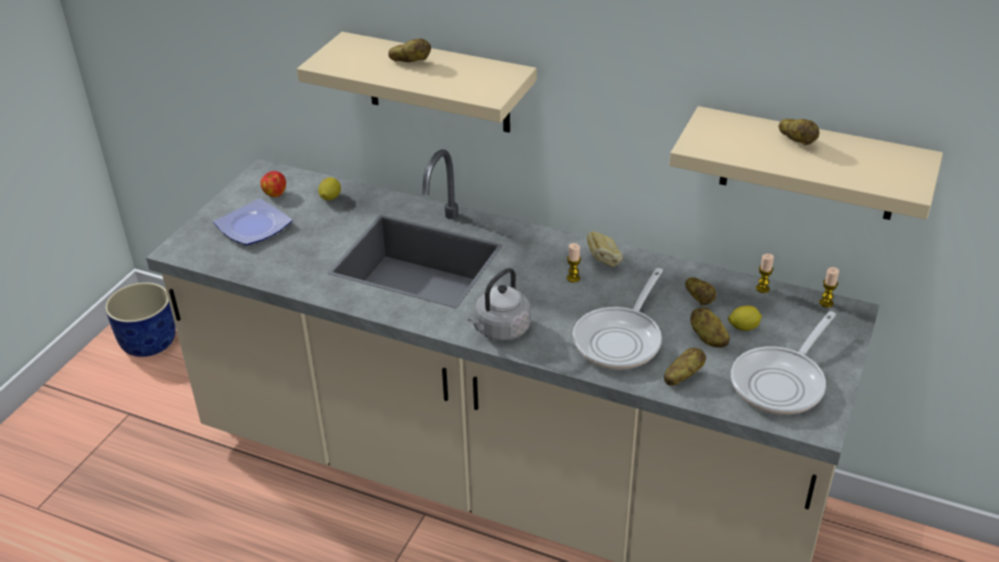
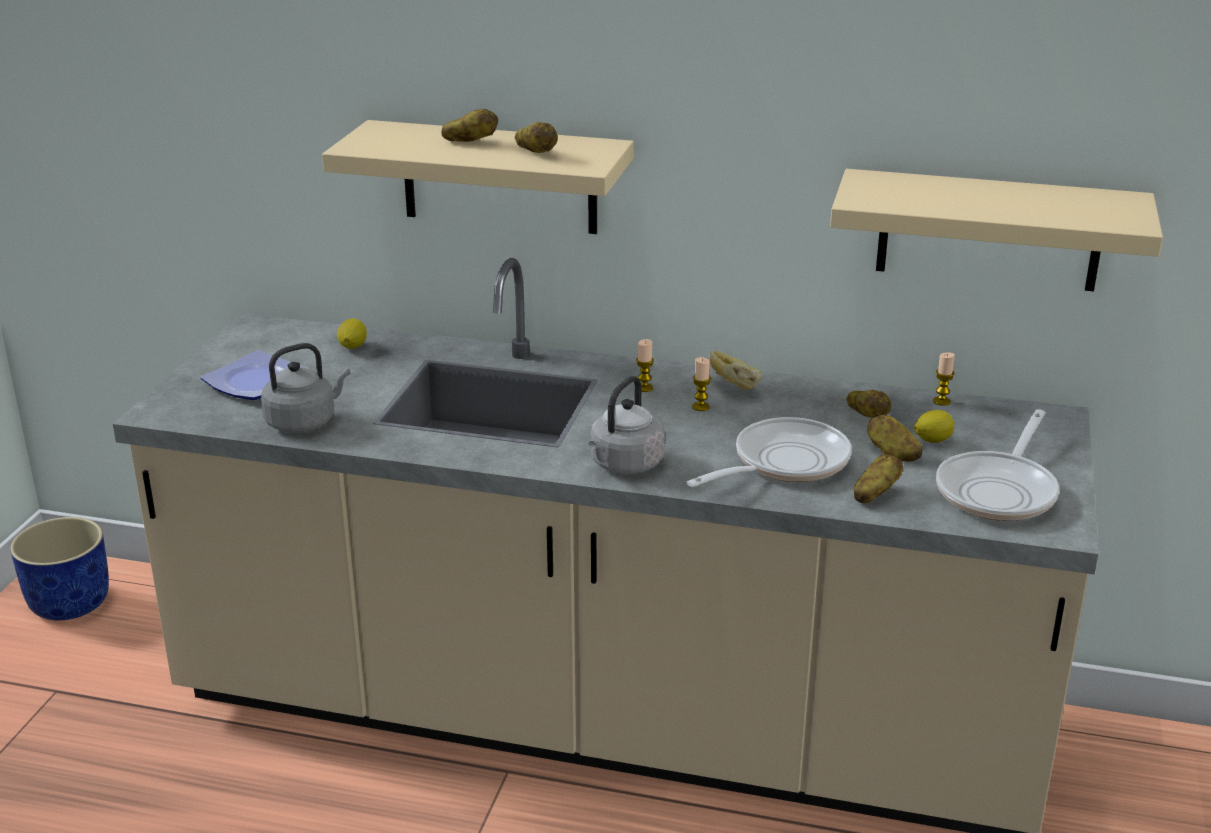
camera: 10 degrees left, 10 degrees down
(275, 194) = (275, 347): apple -> none
(279, 267) = (304, 422): none -> grey kettle
(621, 339) = (783, 463): frying pan -> frying pan turned 150 degrees counterclockwise
(797, 142) = (980, 192): potato -> potato (536, 153)
(826, 303) = (1024, 410): candle -> candle (644, 388)

